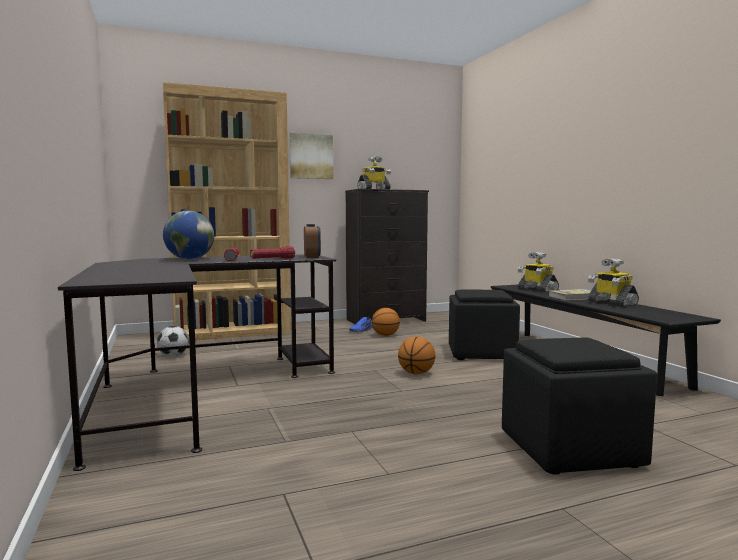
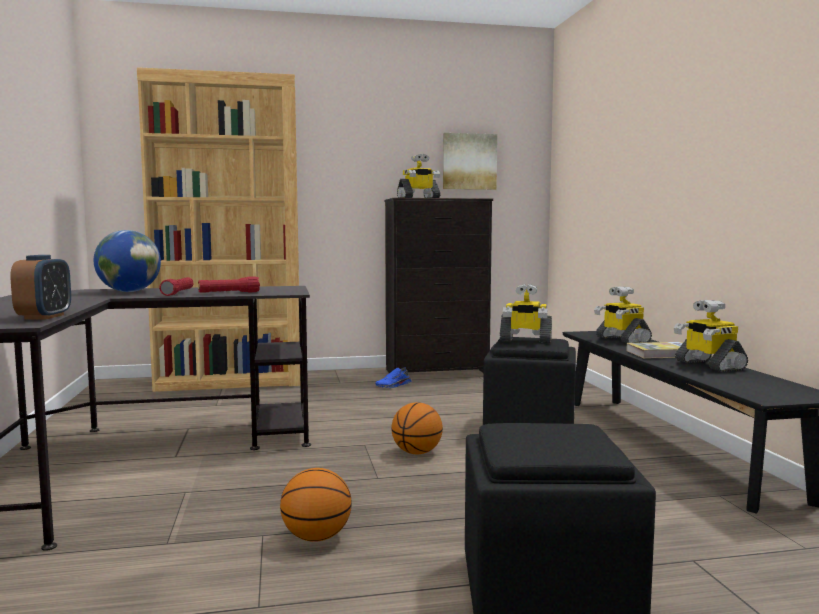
camera: 10 degrees right, 0 degrees up
(173, 355) = (135, 410): football -> none
(311, 156) = (340, 156): picture -> picture (469, 161)
(312, 257) = (286, 291): alarm clock -> alarm clock (44, 317)
(385, 335) = (419, 394): basketball -> basketball (316, 537)
(477, 291) = (525, 340): none -> toy robot

